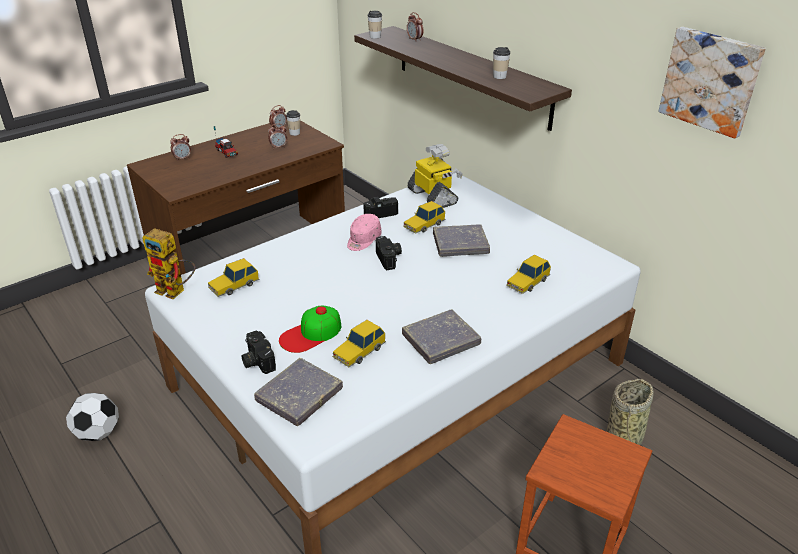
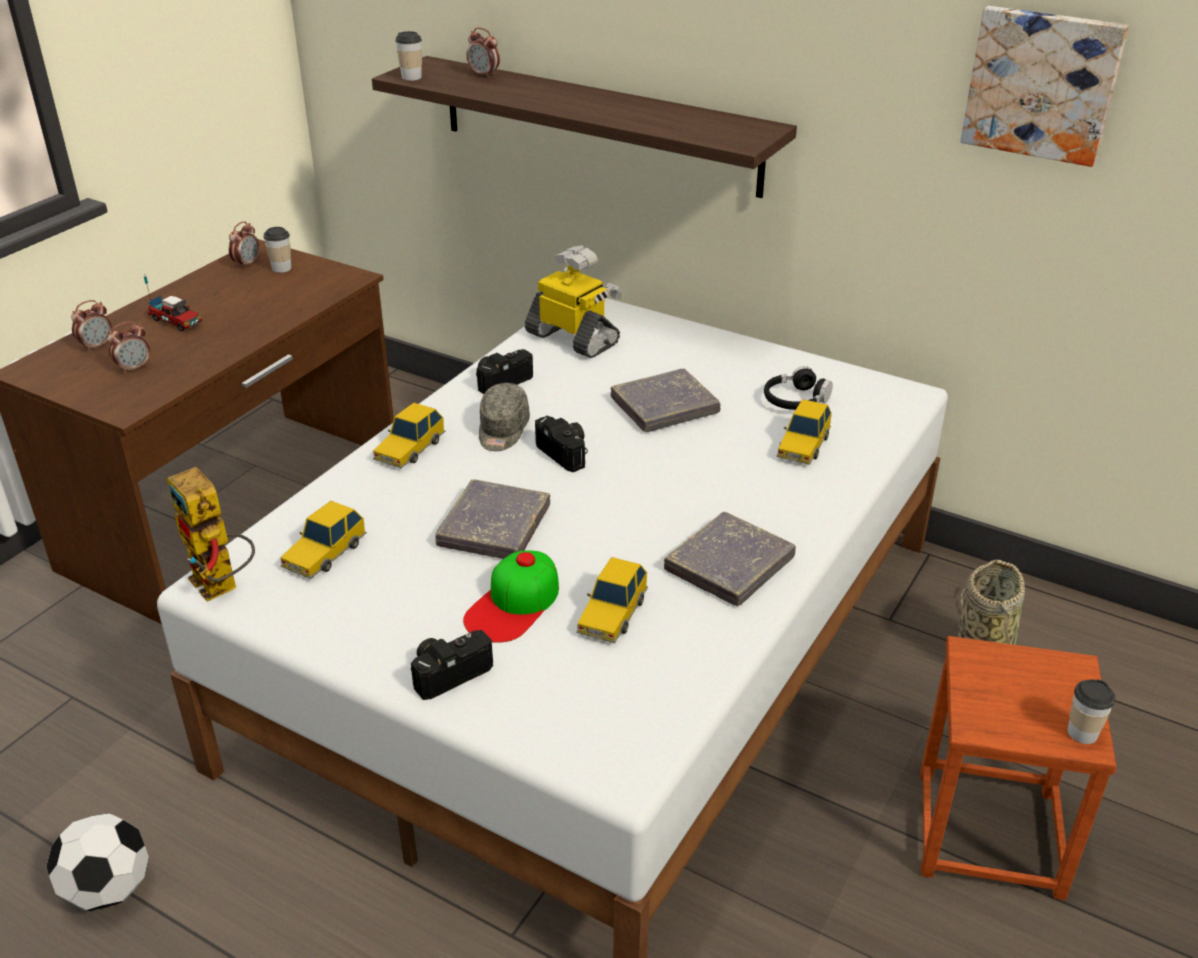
camera: 20 degrees left, 0 degrees up
(176, 291) = (222, 587): toy robot -> toy robot turned 45 degrees clockwise
(256, 361) = (449, 671): camera -> camera turned 105 degrees clockwise
(278, 147) = (269, 297): alarm clock -> alarm clock (134, 368)
(299, 395) = (559, 709): grey book -> grey book (494, 526)
(363, 240) = (502, 430): pink cap -> grey cap
(424, 225) = (587, 386): toy car -> toy car (409, 449)
(499, 76) = (672, 119): cup -> cup (1082, 733)
(540, 255) = (795, 400): none -> black headphones

